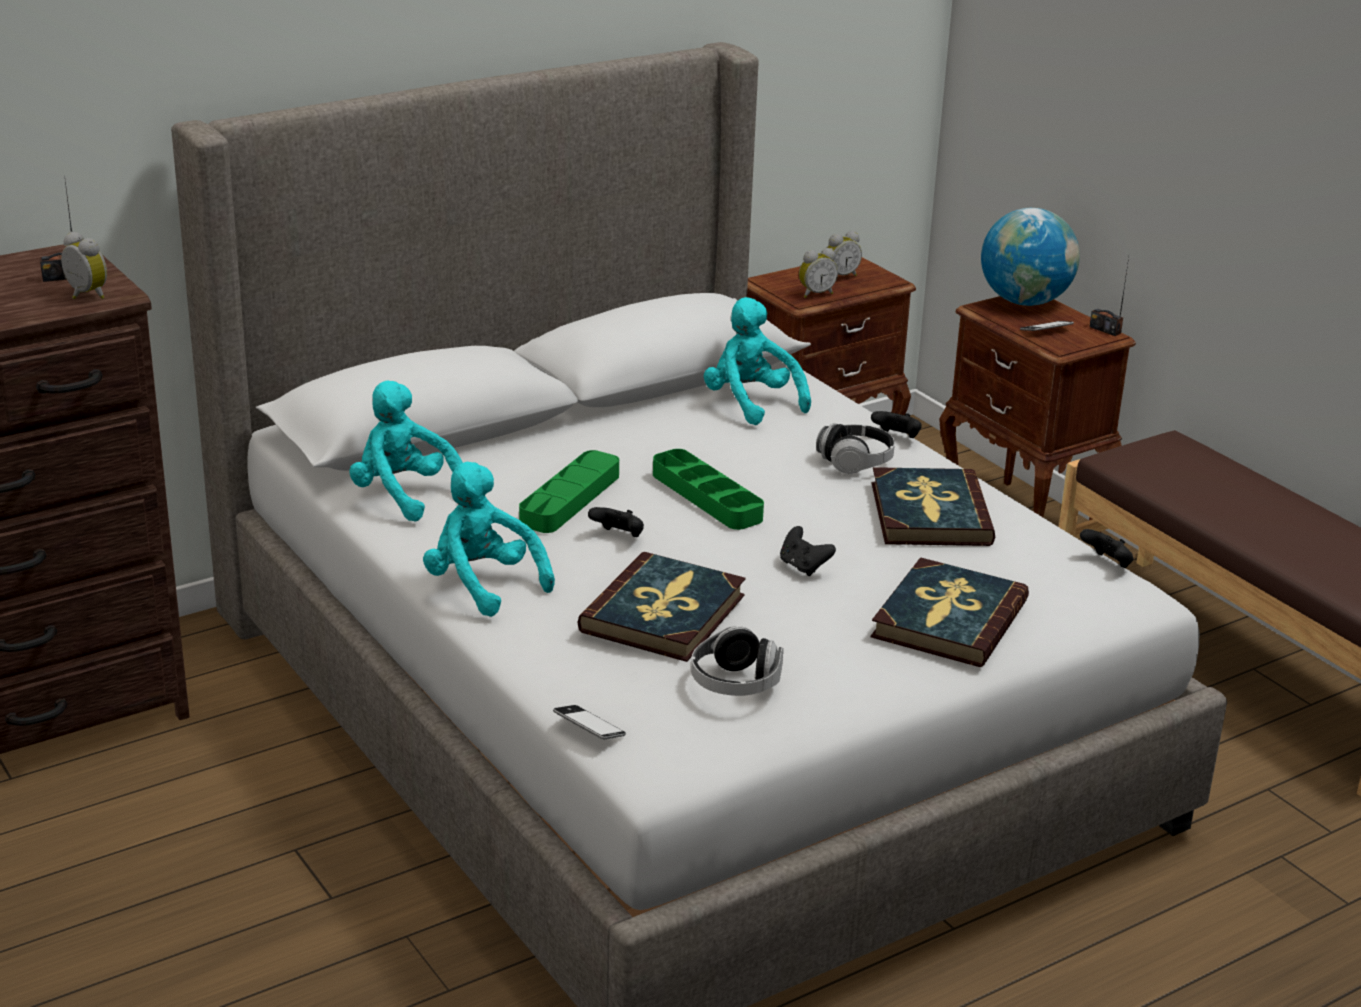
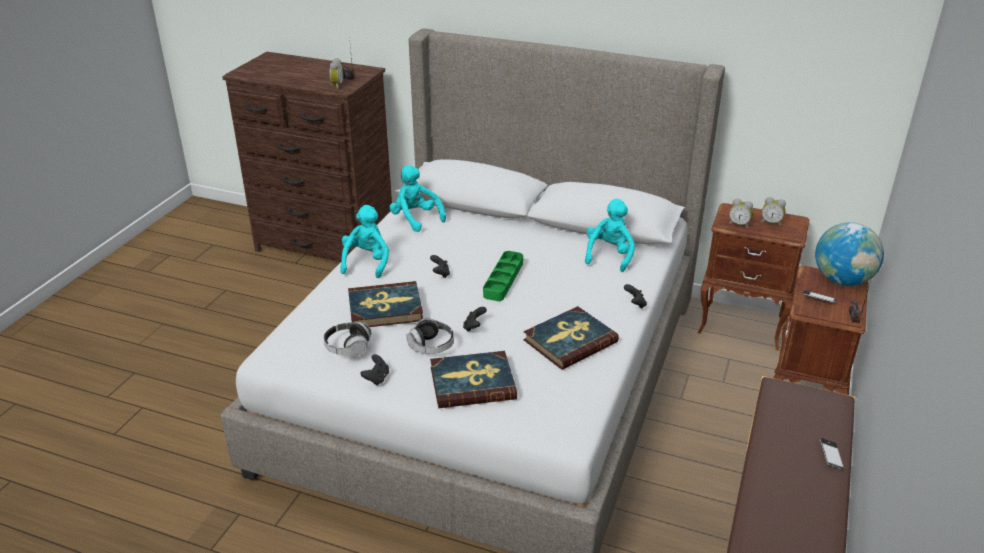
camera: 55 degrees right, 5 degrees up
(404, 495) = (415, 219): turquoise plush toy -> turquoise plush toy turned 45 degrees counterclockwise
(570, 499) = (458, 251): green tray -> none
(589, 728) = (283, 328): phone -> phone (830, 456)
(855, 462) = (591, 302): headphones -> headphones (431, 346)
(1107, 563) = (593, 412): black game controller -> black game controller (376, 378)

